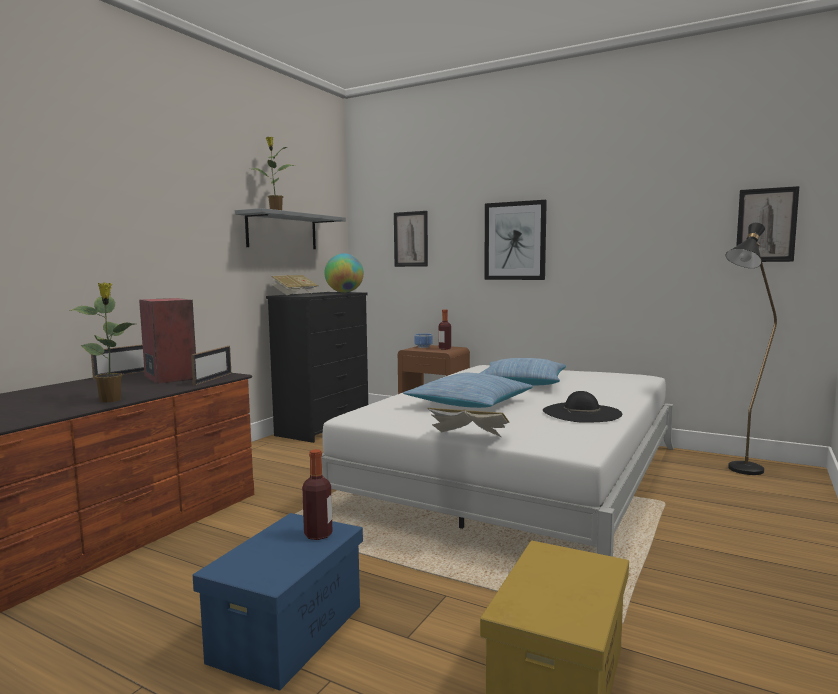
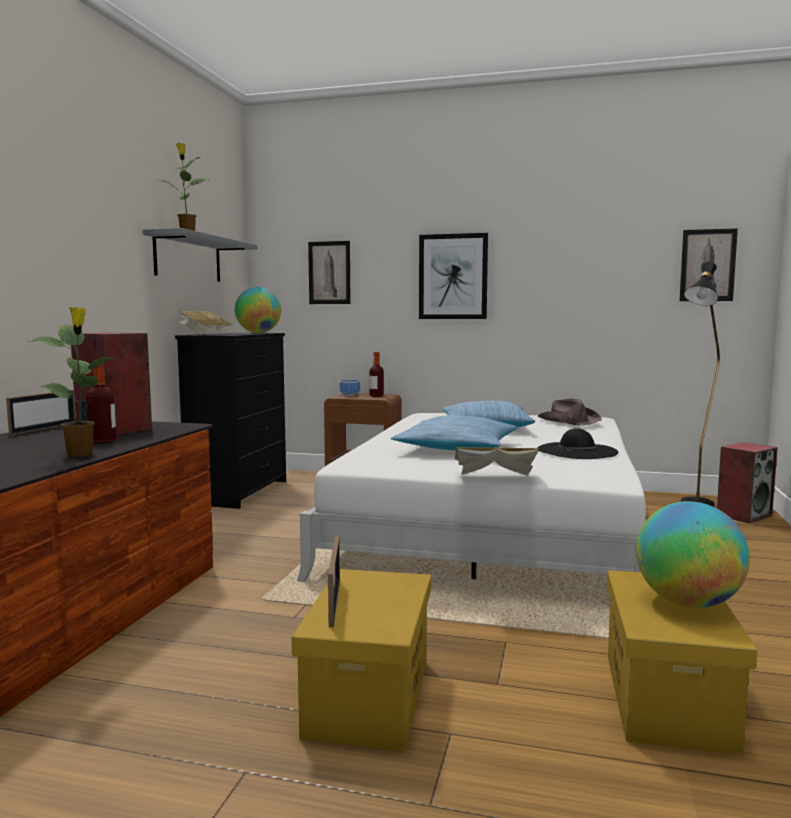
camera: 15 degrees left, 0 degrees up
(213, 379) = (172, 429): picture frame -> picture frame (334, 602)
(288, 631) = (368, 696): blue storage box -> yellow storage box
(318, 535) = (392, 585): bottle -> bottle (102, 441)
(577, 587) = (688, 603): none -> globe
(607, 379) = (568, 421): none -> brown hat
(791, 485) = (743, 515): none -> speaker

